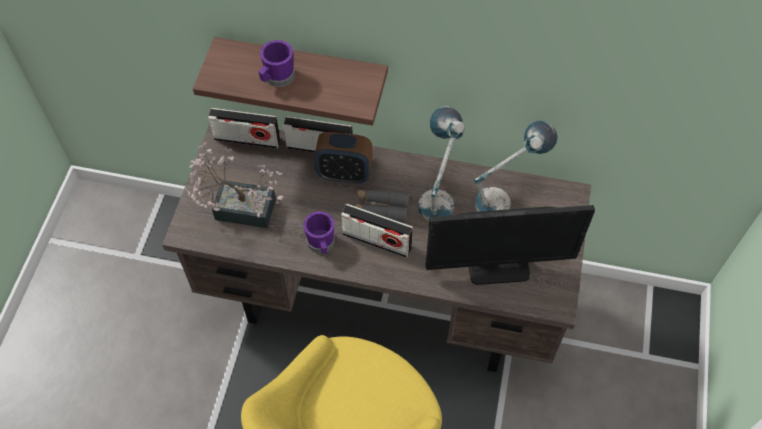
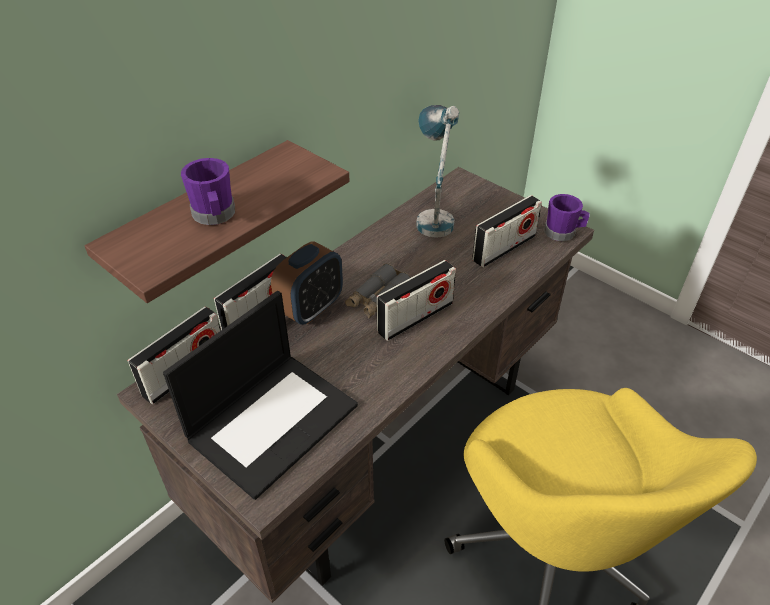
camera: 60 degrees left, 15 degrees down
(238, 207) = (273, 420): potted plant -> laptop
(321, 244) = (386, 363): purple mug -> purple mug (563, 233)
(438, 194) = (394, 253): table lamp -> none
(498, 265) = (504, 248): monitor -> radio

